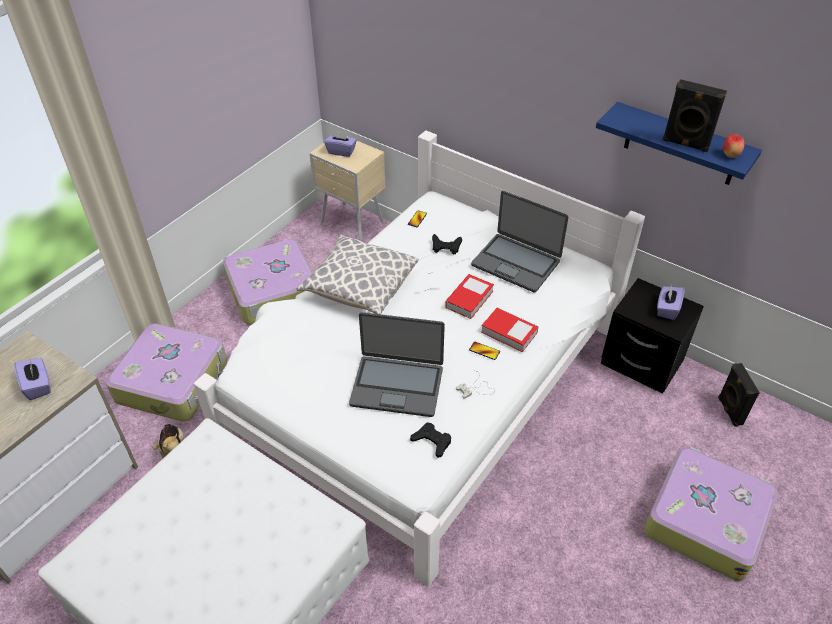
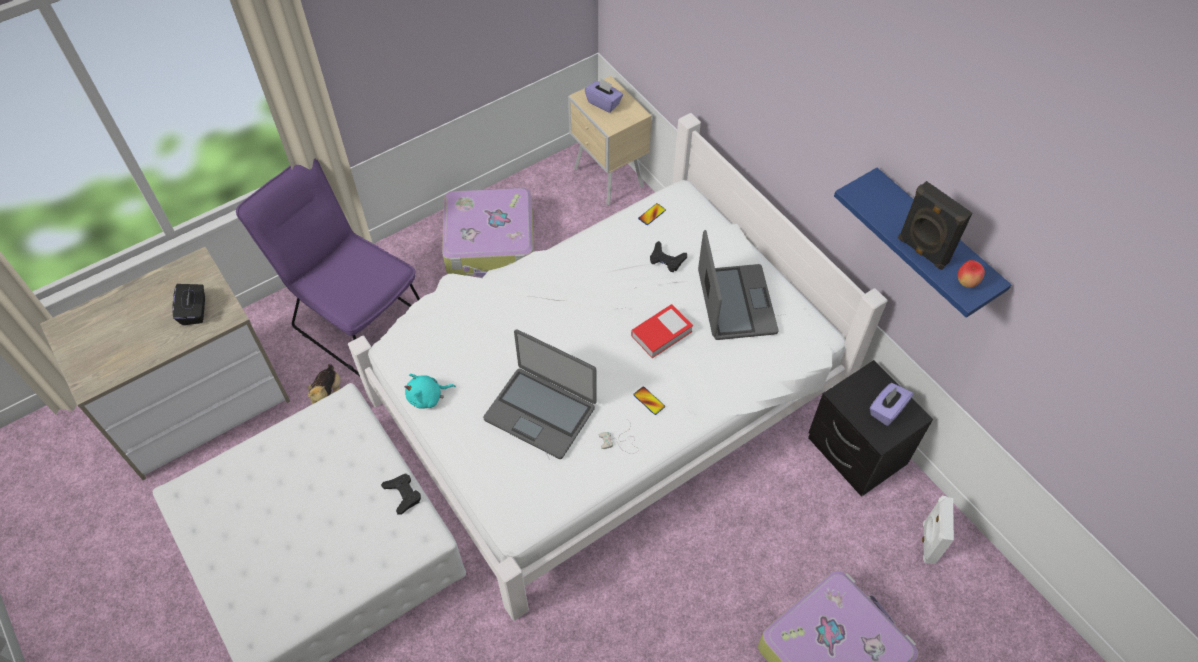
camera: 20 degrees right, 10 degrees up
(38, 385) = (194, 311): purple tissue box -> black tissue box
(174, 381) = (354, 318): suitcase -> purple chair
(289, 403) = (428, 397): none -> turquoise plush toy
(359, 287) = (552, 284): pillow -> none
(432, 441) = (548, 486): black game controller -> black game controller (403, 494)
(509, 332) = (685, 387): book -> none
(516, 263) = (735, 303): laptop -> laptop turned 150 degrees counterclockwise
(729, 411) = (928, 542): black speaker -> white speaker

